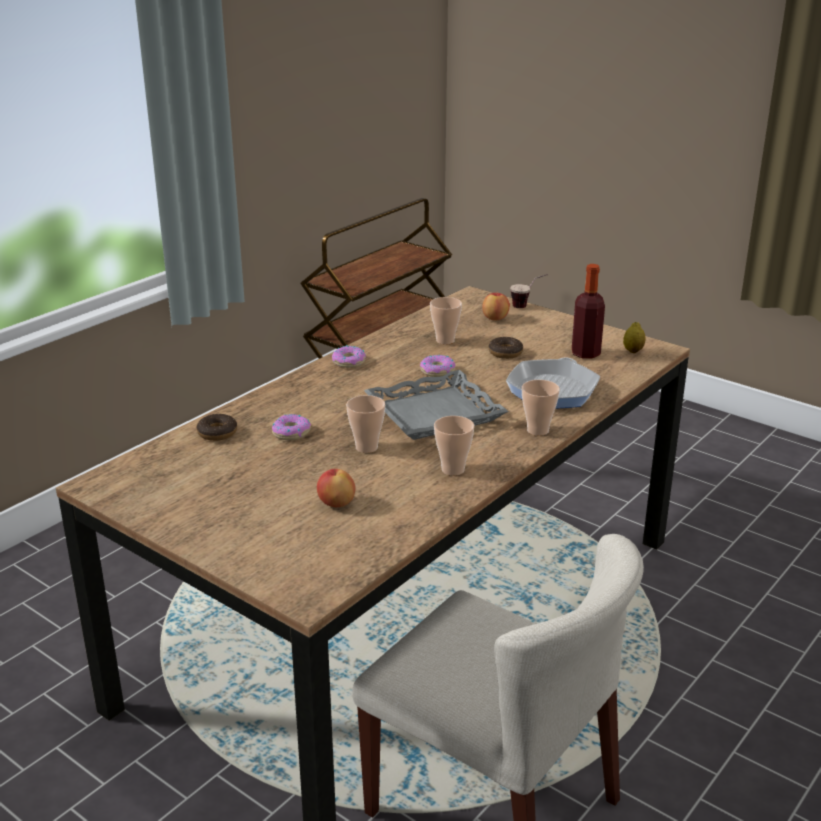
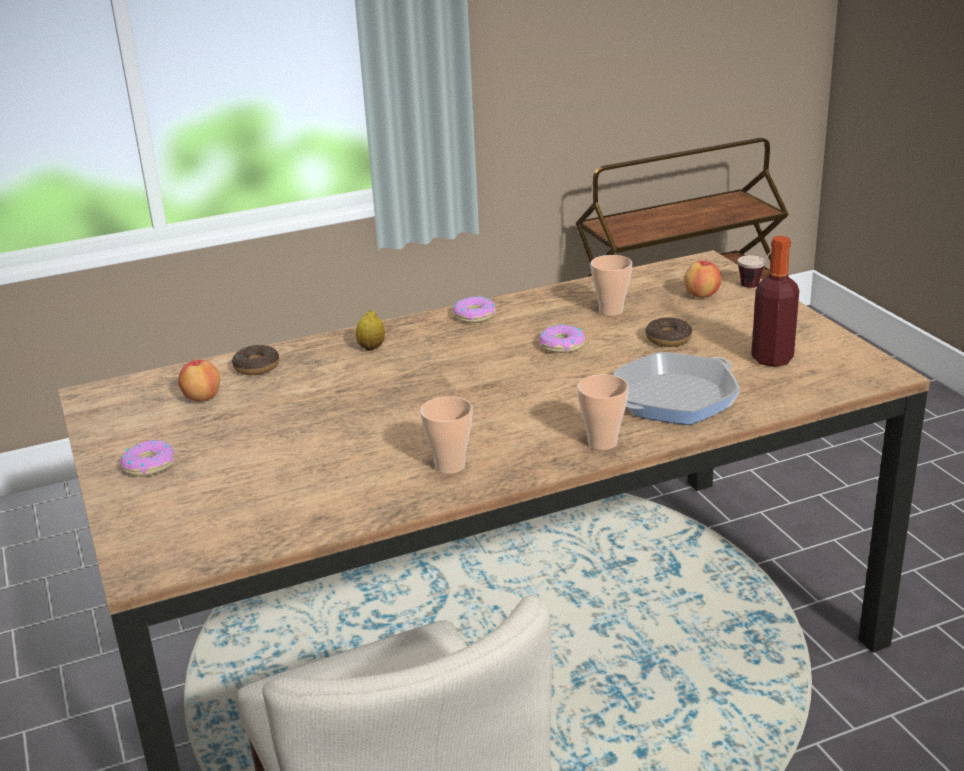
camera: 30 degrees right, 0 degrees up
(291, 432) = (327, 383): donut -> donut (149, 465)
(336, 503) = (284, 472): apple -> apple (202, 398)
(366, 447) = (385, 417): cup -> none
(435, 414) = (502, 395): grey tray -> none
(633, 351) = (841, 367): lemon -> lemon (371, 347)

